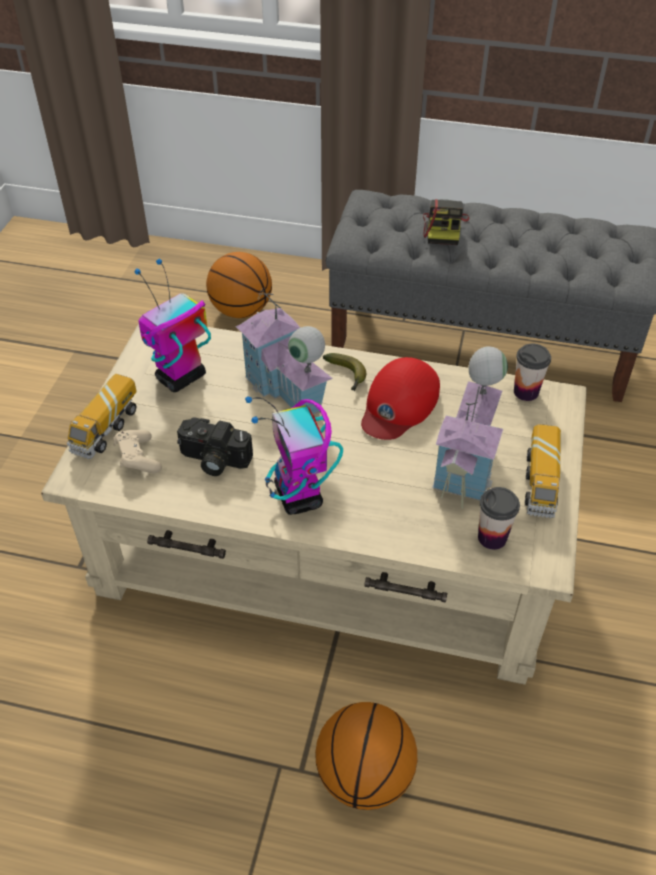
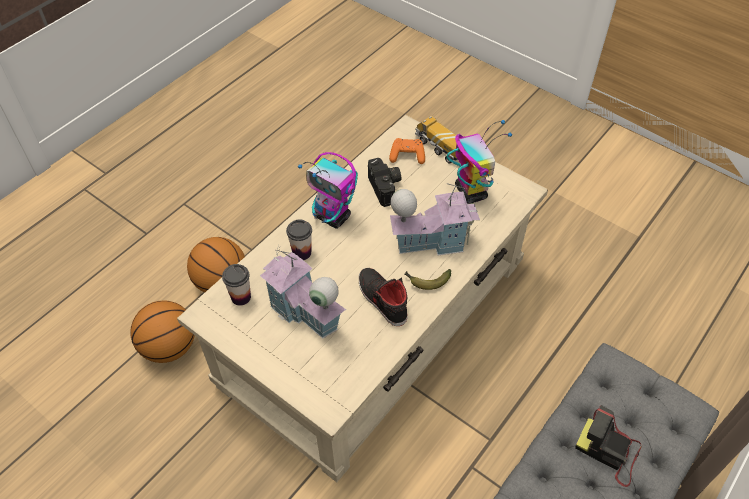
camera: 115 degrees right, 5 degrees up
(138, 459) = (407, 156): beige game controller -> orange game controller
(213, 460) = (386, 187): camera -> camera turned 120 degrees clockwise
(241, 310) = (664, 360): basketball -> basketball (170, 347)
(299, 497) = (333, 217): toy robot -> toy robot turned 150 degrees counterclockwise
(399, 404) = (381, 299): red cap -> black shoe
(526, 392) = (349, 387): cup -> cup (302, 252)
(540, 484) = (261, 346): toy truck -> none

